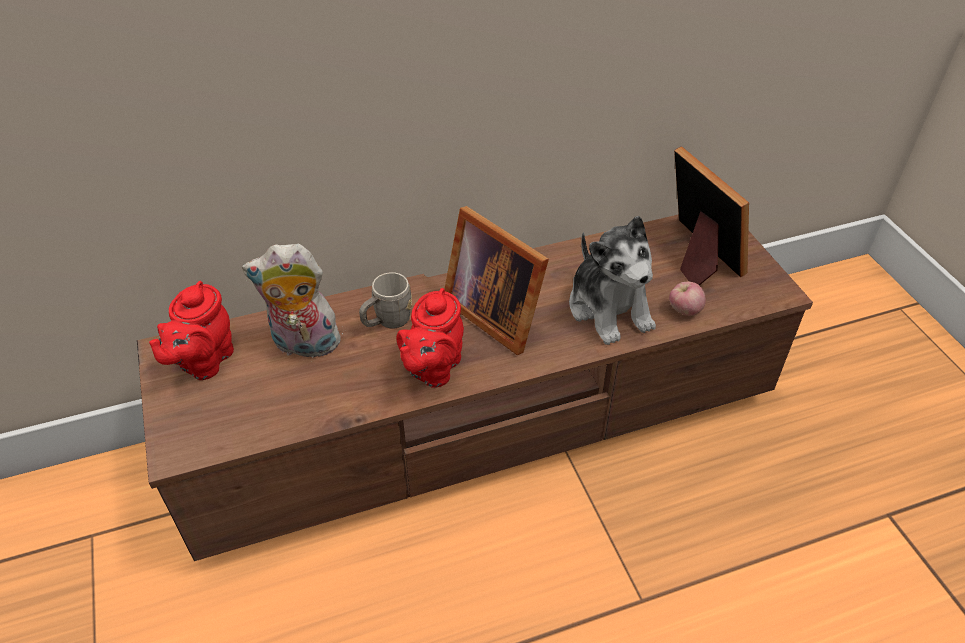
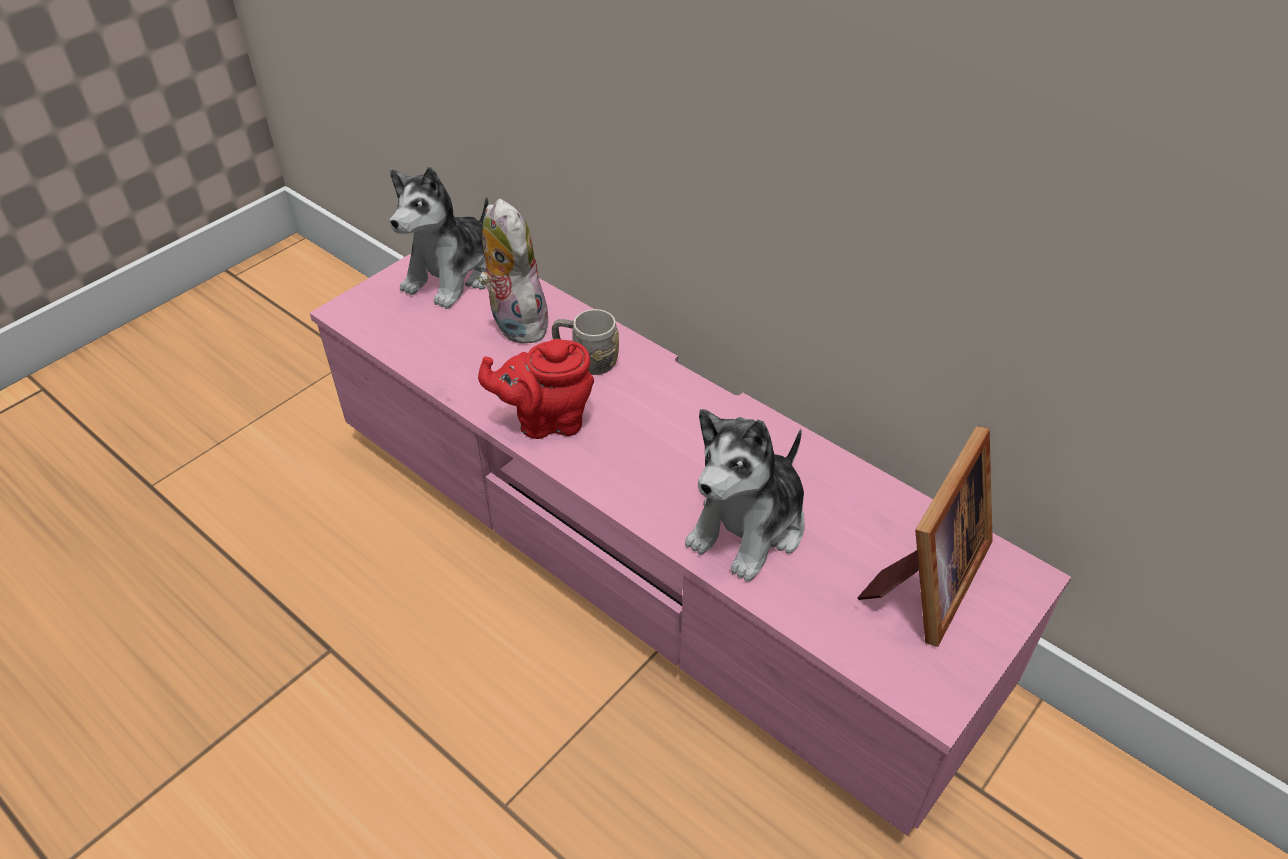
camera: 60 degrees right, 0 degrees up
(204, 362) = (452, 275): red teapot -> plush toy
(483, 422) = (646, 555): brown tv stand -> pink tv stand
(494, 312) = (663, 432): picture frame -> none
(684, 311) = (806, 602): apple -> none

